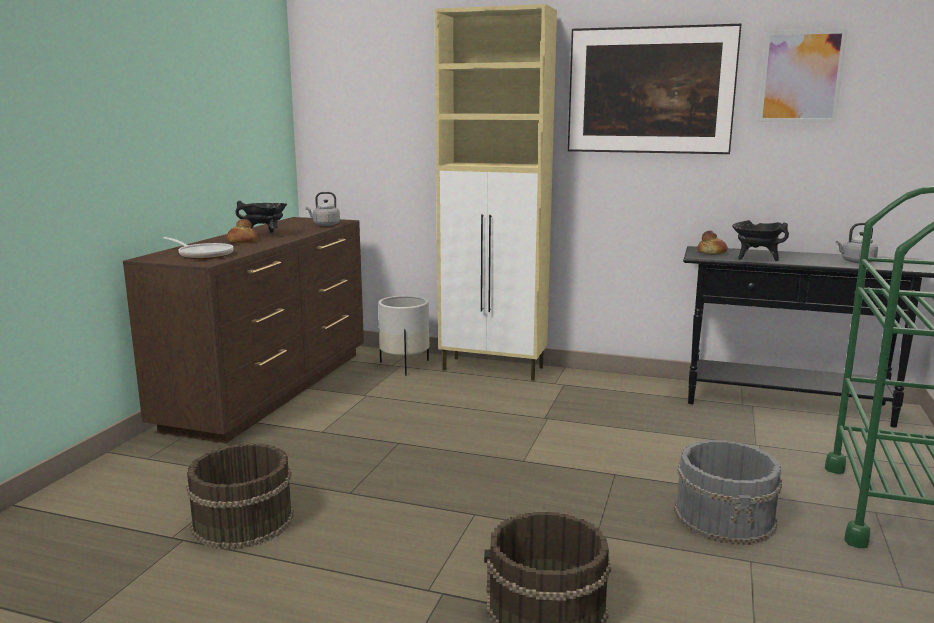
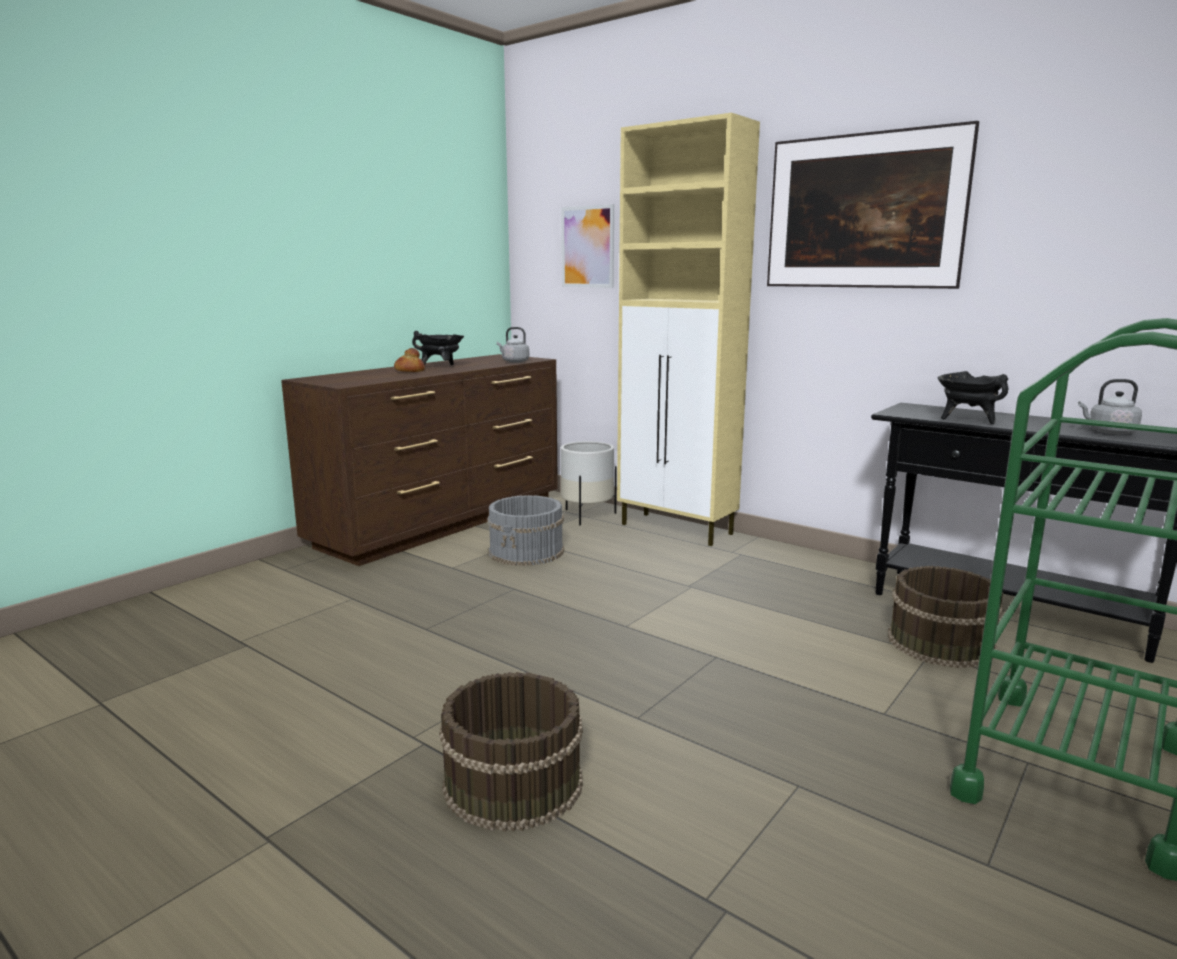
camera: 20 degrees right, 0 degrees up
(203, 255) = (354, 379): frying pan -> none
(242, 521) = (309, 638): brown bucket -> brown bucket (939, 642)
(711, 253) = (917, 411): bread -> none
(725, 517) = (810, 729): grey bucket -> grey bucket (527, 551)
(801, 76) = (1057, 185): picture -> picture (587, 247)

